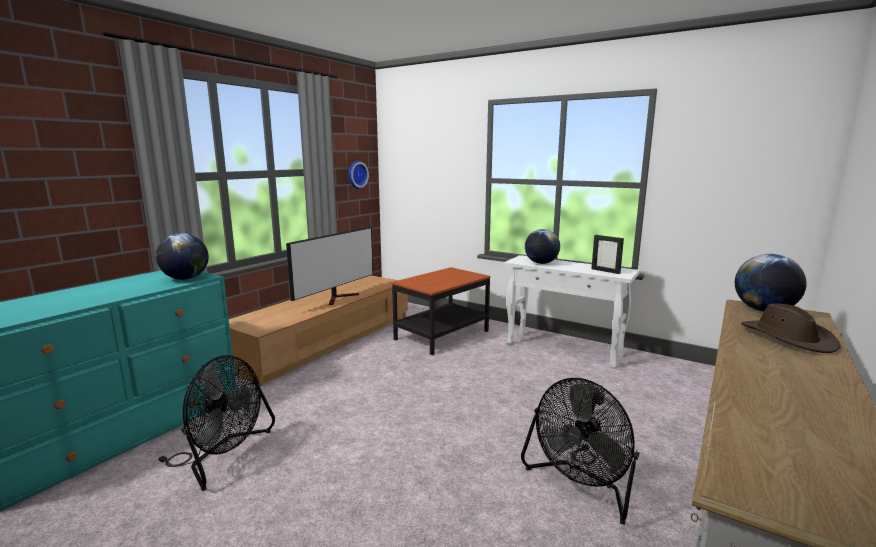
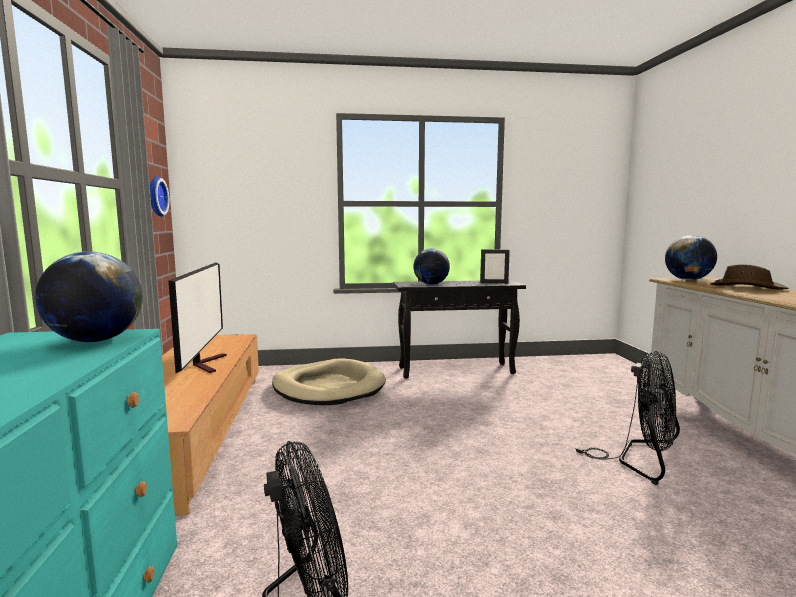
camera: 40 degrees left, 5 degrees down
(441, 335) = (328, 387): side table -> beige dog bed
(564, 349) = (457, 370): white console table -> black console table
(579, 481) = (640, 458): black fan -> black fan turned 60 degrees counterclockwise

